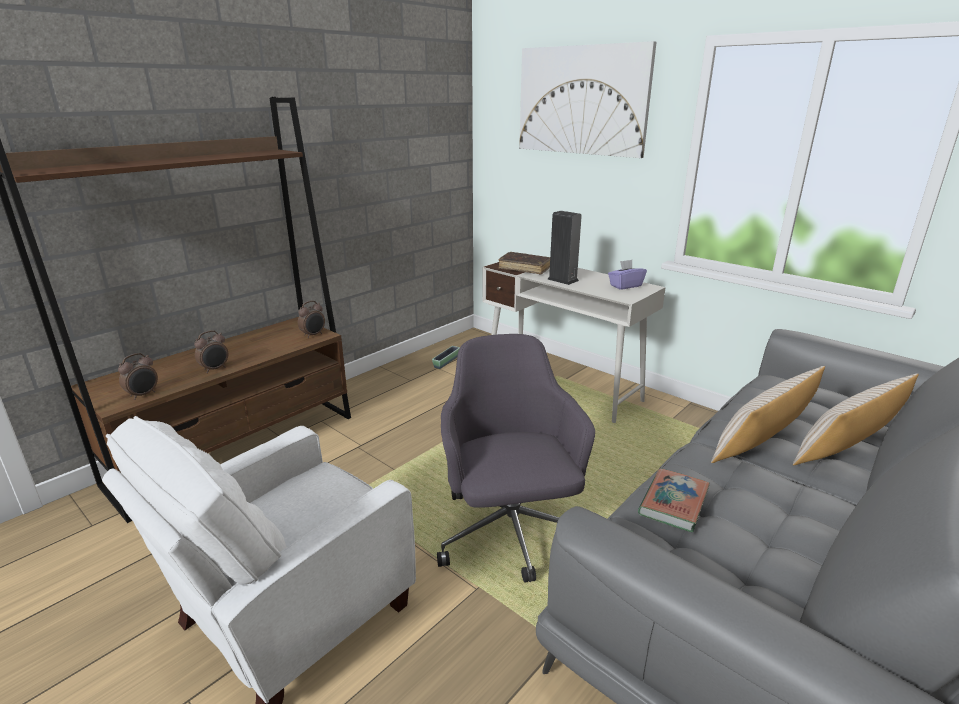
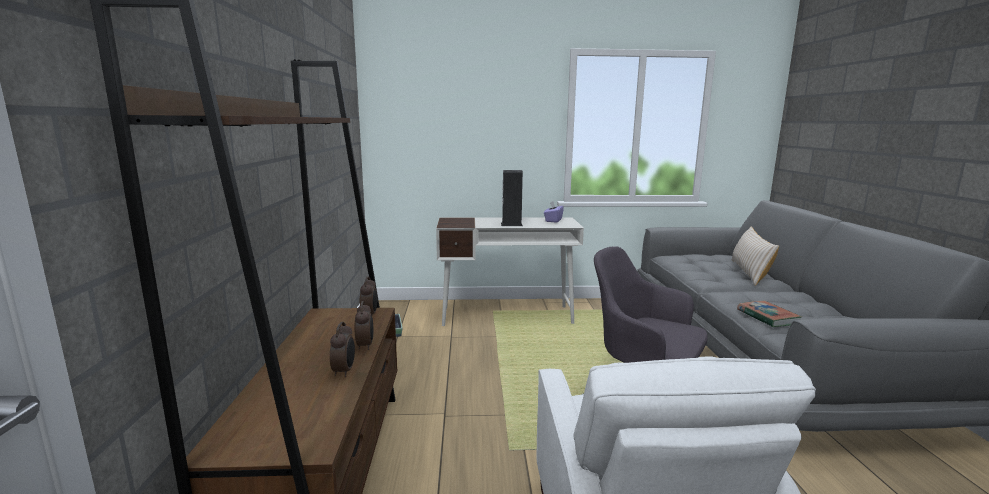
camera: 45 degrees left, 10 degrees down
(143, 395) = (324, 423): alarm clock -> alarm clock (365, 345)
(525, 268) = (468, 223): brown book -> none
(582, 100) = (477, 89): picture -> none
(761, 441) = (724, 281): beige pillow -> none

